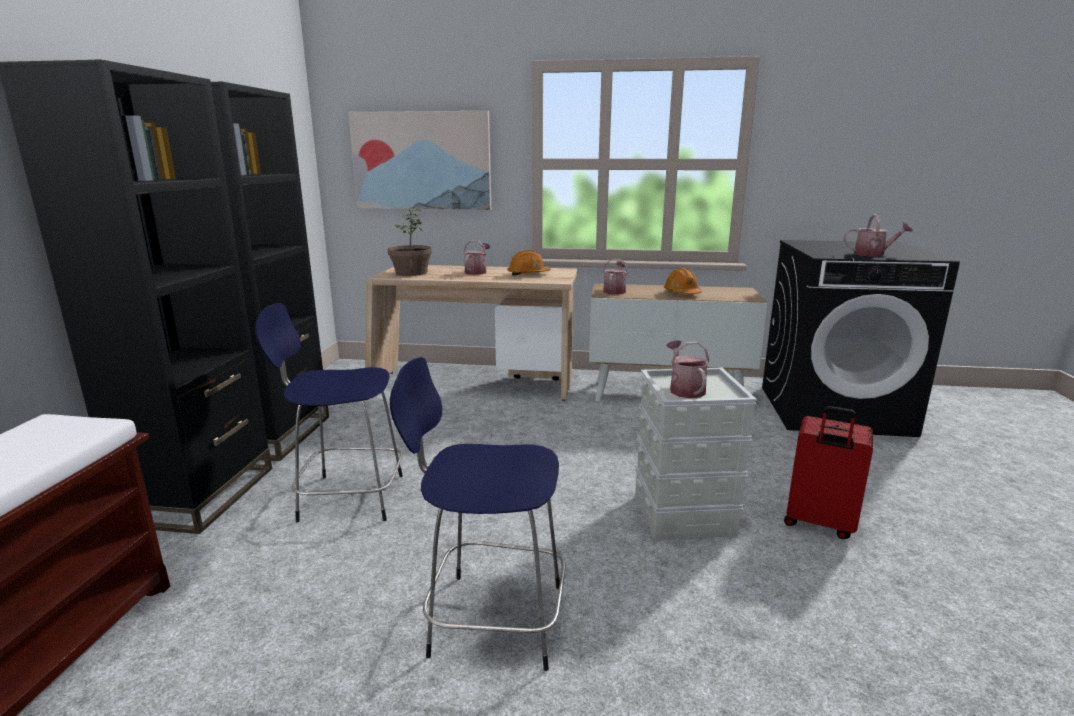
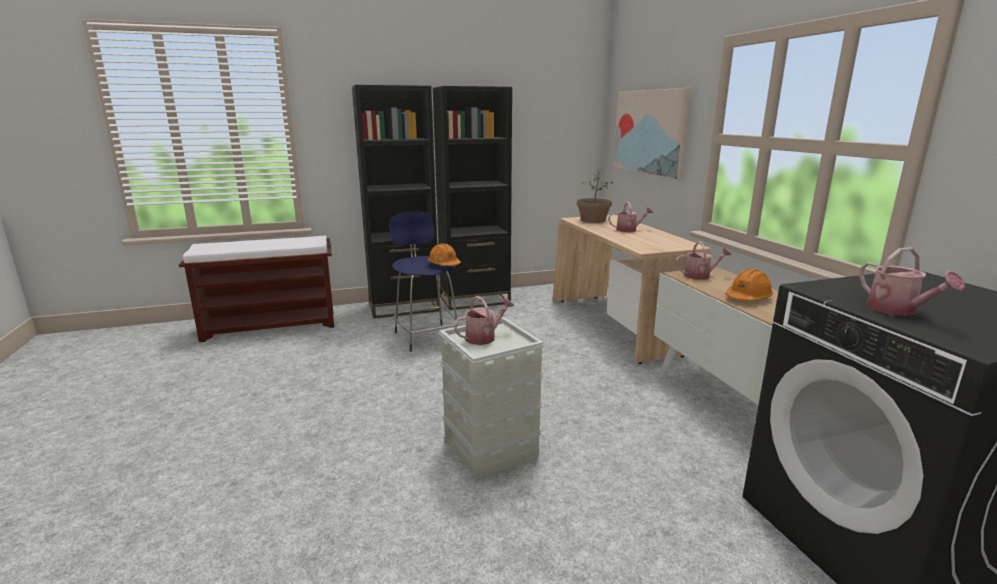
camera: 65 degrees right, 0 degrees up
(491, 618) = (338, 402): blue stool -> none
(528, 274) = (650, 240): orange hard hat -> orange hard hat (444, 264)
(818, 524) = (532, 528): red suitcase -> none

